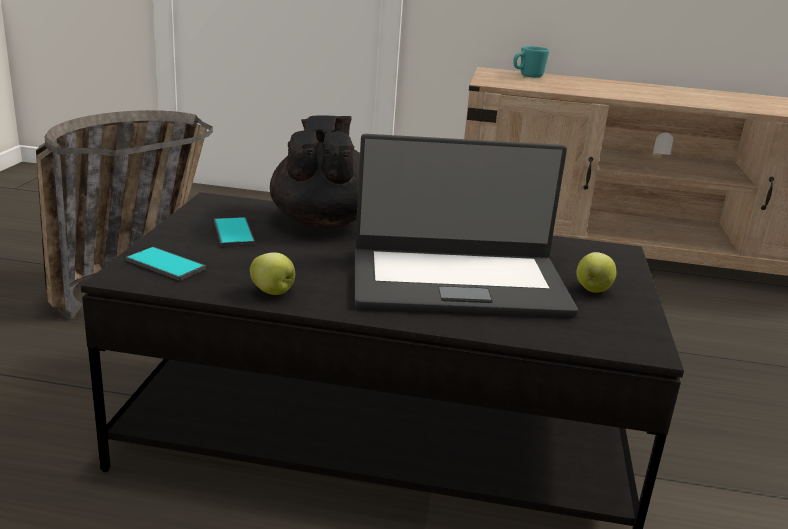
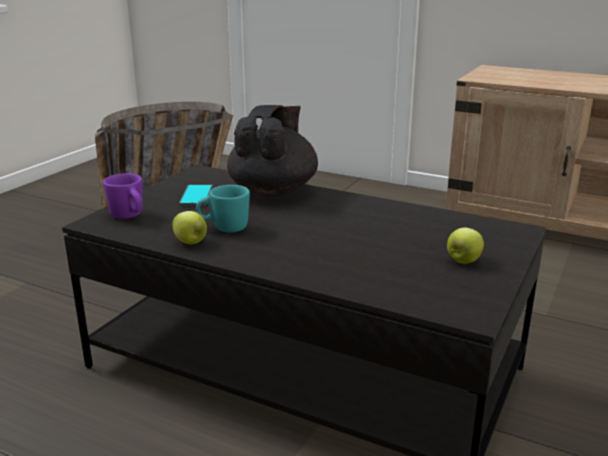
camera: 20 degrees right, 0 degrees up
(166, 264) = (129, 216): phone -> purple mug
(458, 282) = (345, 245): laptop -> none
(527, 76) = (521, 72): turquoise mug -> turquoise mug (224, 228)

